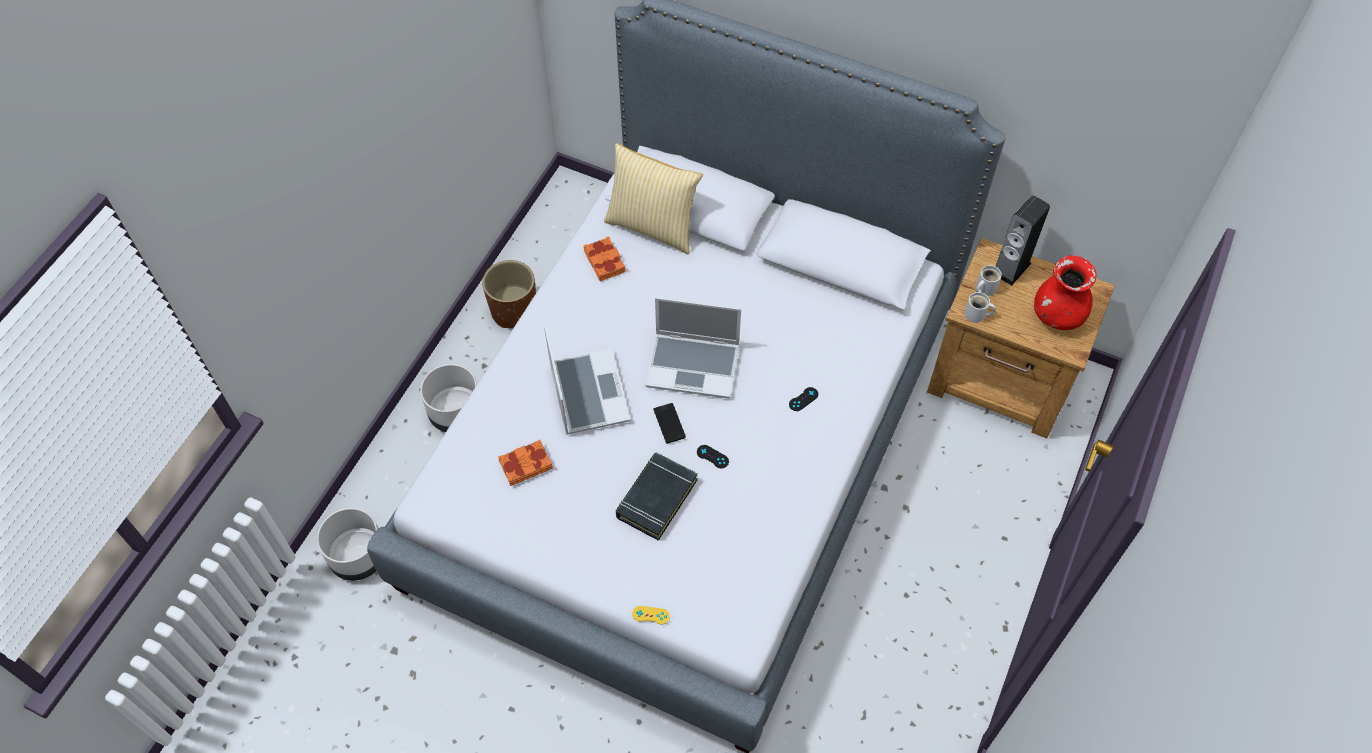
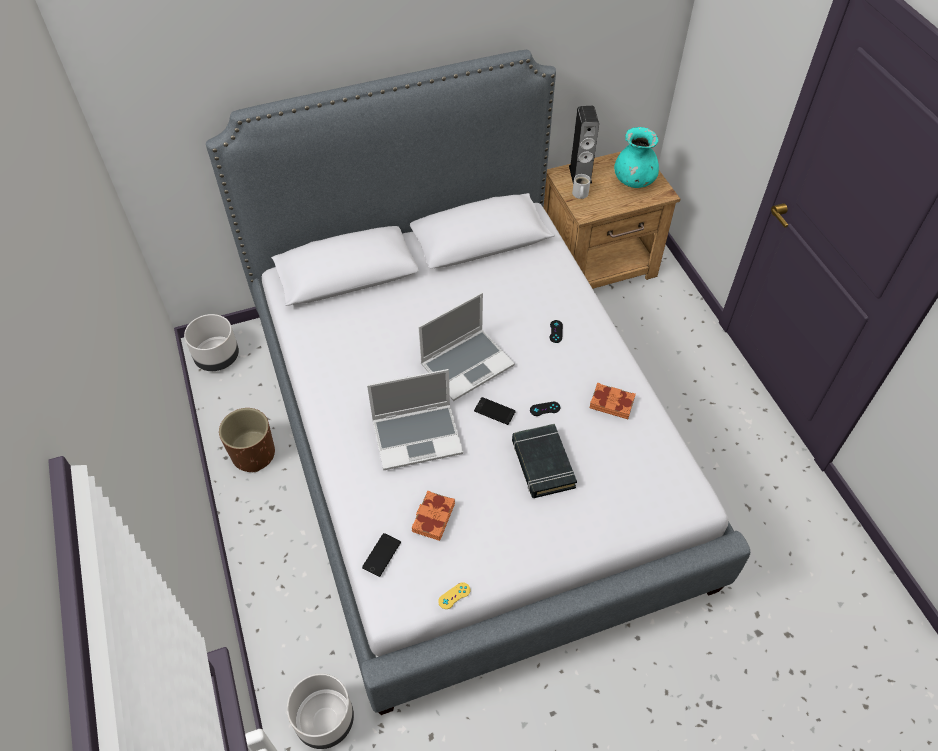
camera: 45 degrees left, 5 degrees down
(456, 413) = (287, 555): grey planter -> grey planter (217, 357)
(461, 459) = (381, 555): none -> phone
(587, 392) = (418, 436): laptop -> laptop turned 135 degrees clockwise
(605, 261) = (329, 346): orange book -> orange book (611, 403)
(651, 615) = (628, 538): yellow game controller -> yellow game controller (454, 596)
(653, 226) = (336, 301): pillow -> none
(977, 315) = (594, 211): white mug -> none
(1057, 315) = (634, 181): red vase -> turquoise vase

